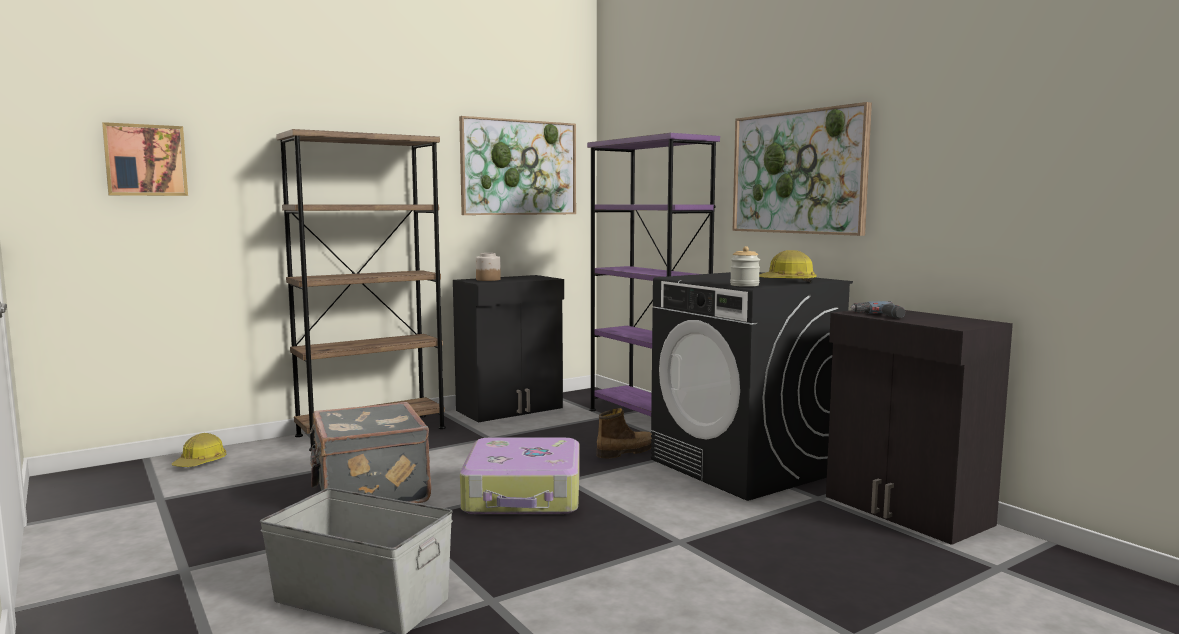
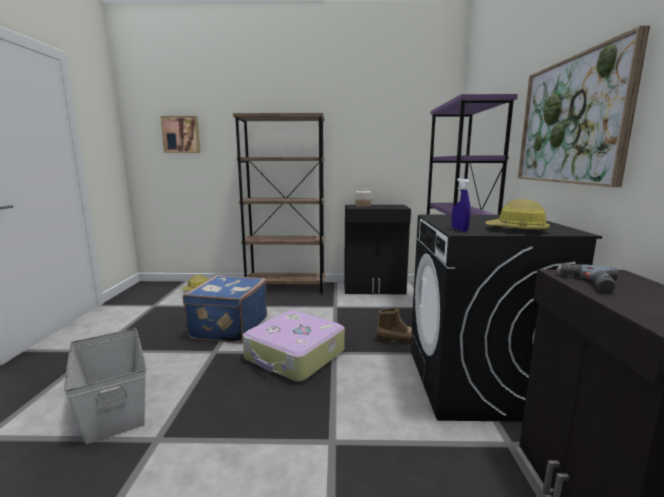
camera: 35 degrees right, 5 degrees up
(369, 492) = (228, 327): grey suitcase -> blue suitcase
(519, 167) = (396, 132): picture -> none
(744, 285) = (459, 230): jar -> blue spray bottle

